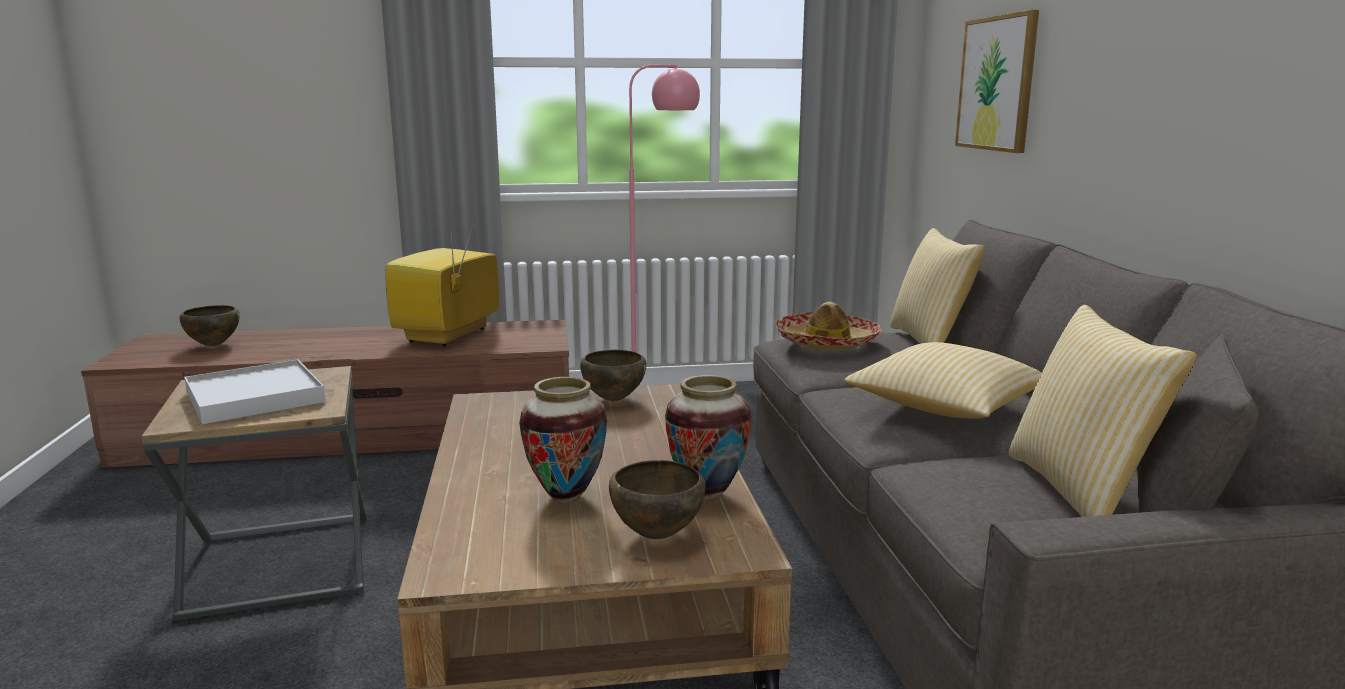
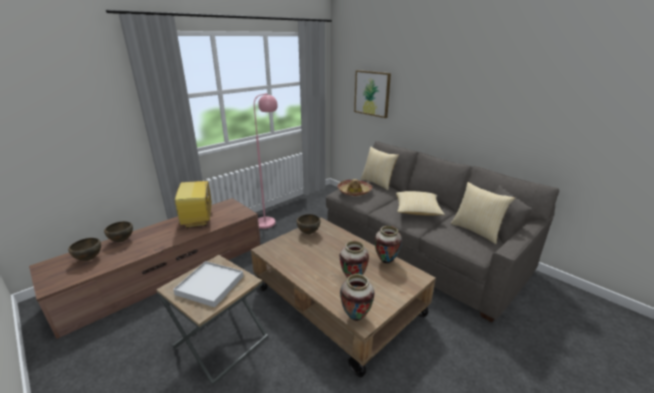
camera: 35 degrees left, 10 degrees up
(448, 557) = (355, 317): none -> vase
(656, 536) = (394, 282): brown bowl -> brown bowl (122, 240)

